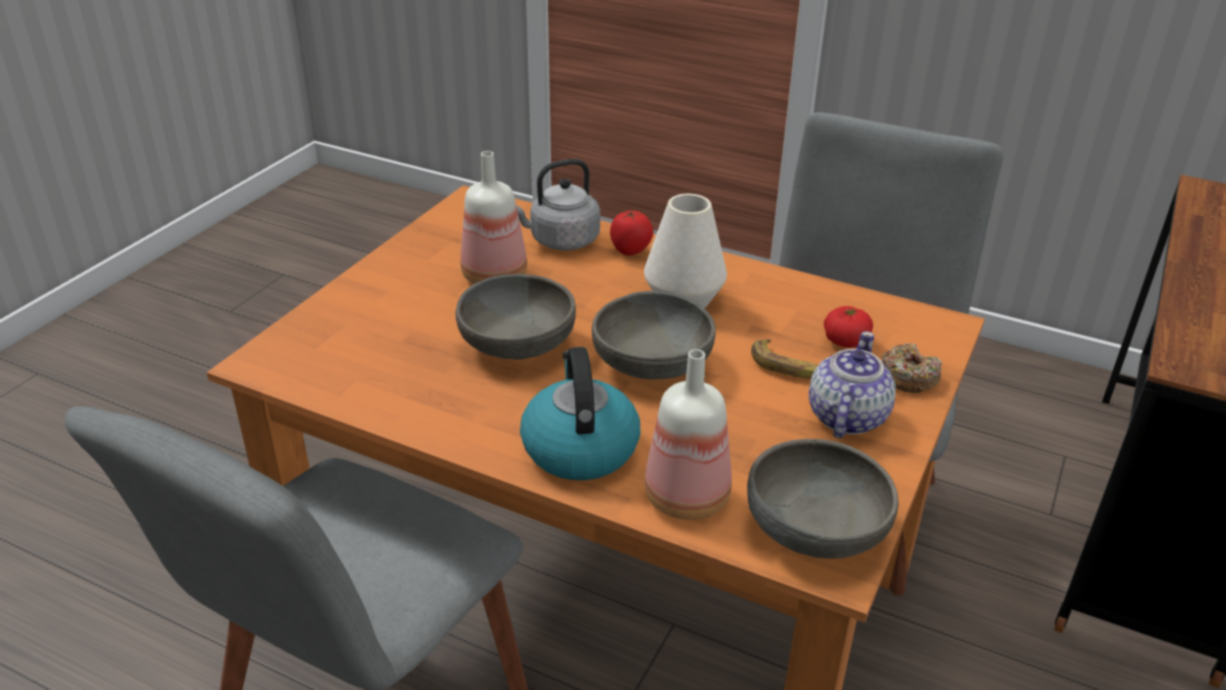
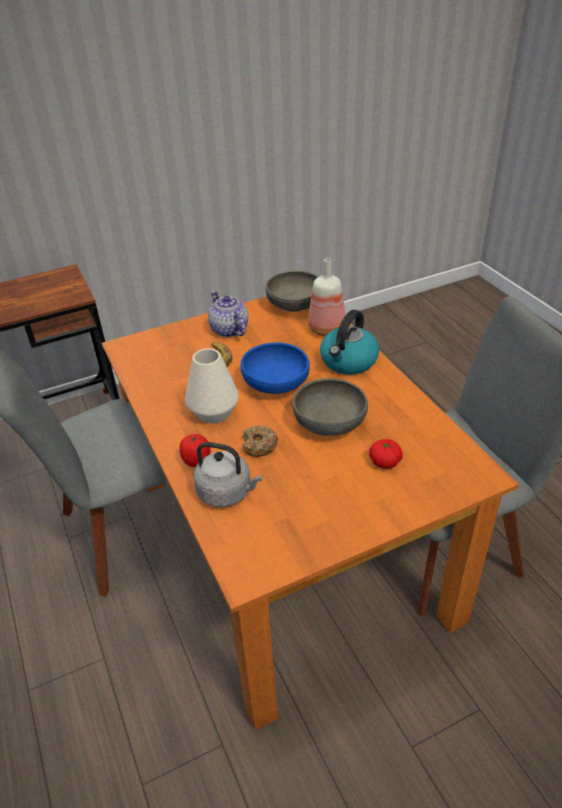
camera: 140 degrees left, 5 degrees up
(494, 275) = (298, 481): bottle -> none
(652, 364) = (275, 384): grey bowl -> blue bowl
(845, 341) = (176, 357): tomato -> tomato (385, 462)
(846, 417) = (229, 330): teapot -> teapot turned 90 degrees clockwise
(908, 377) = (179, 334): donut -> donut (259, 446)

